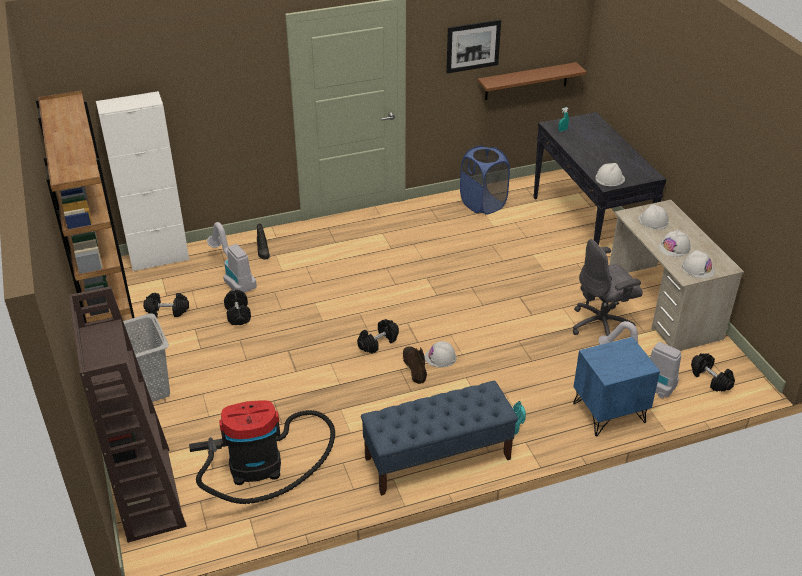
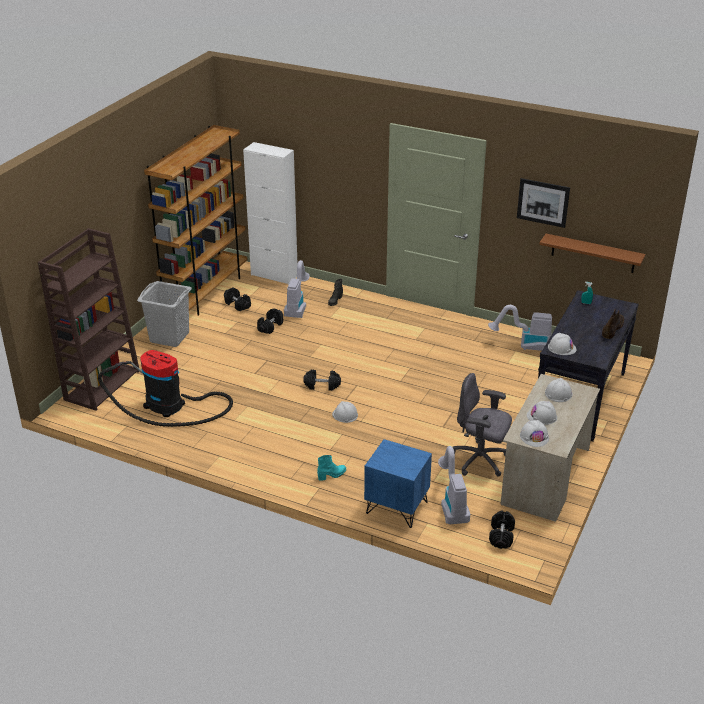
camera: 45 degrees right, 5 degrees down
(414, 366) = (321, 410): brown boot -> brown boot (613, 328)
(437, 459) = (257, 462): blue bench -> none
(483, 204) = (524, 345): blue laundry basket -> vacuum cleaner

